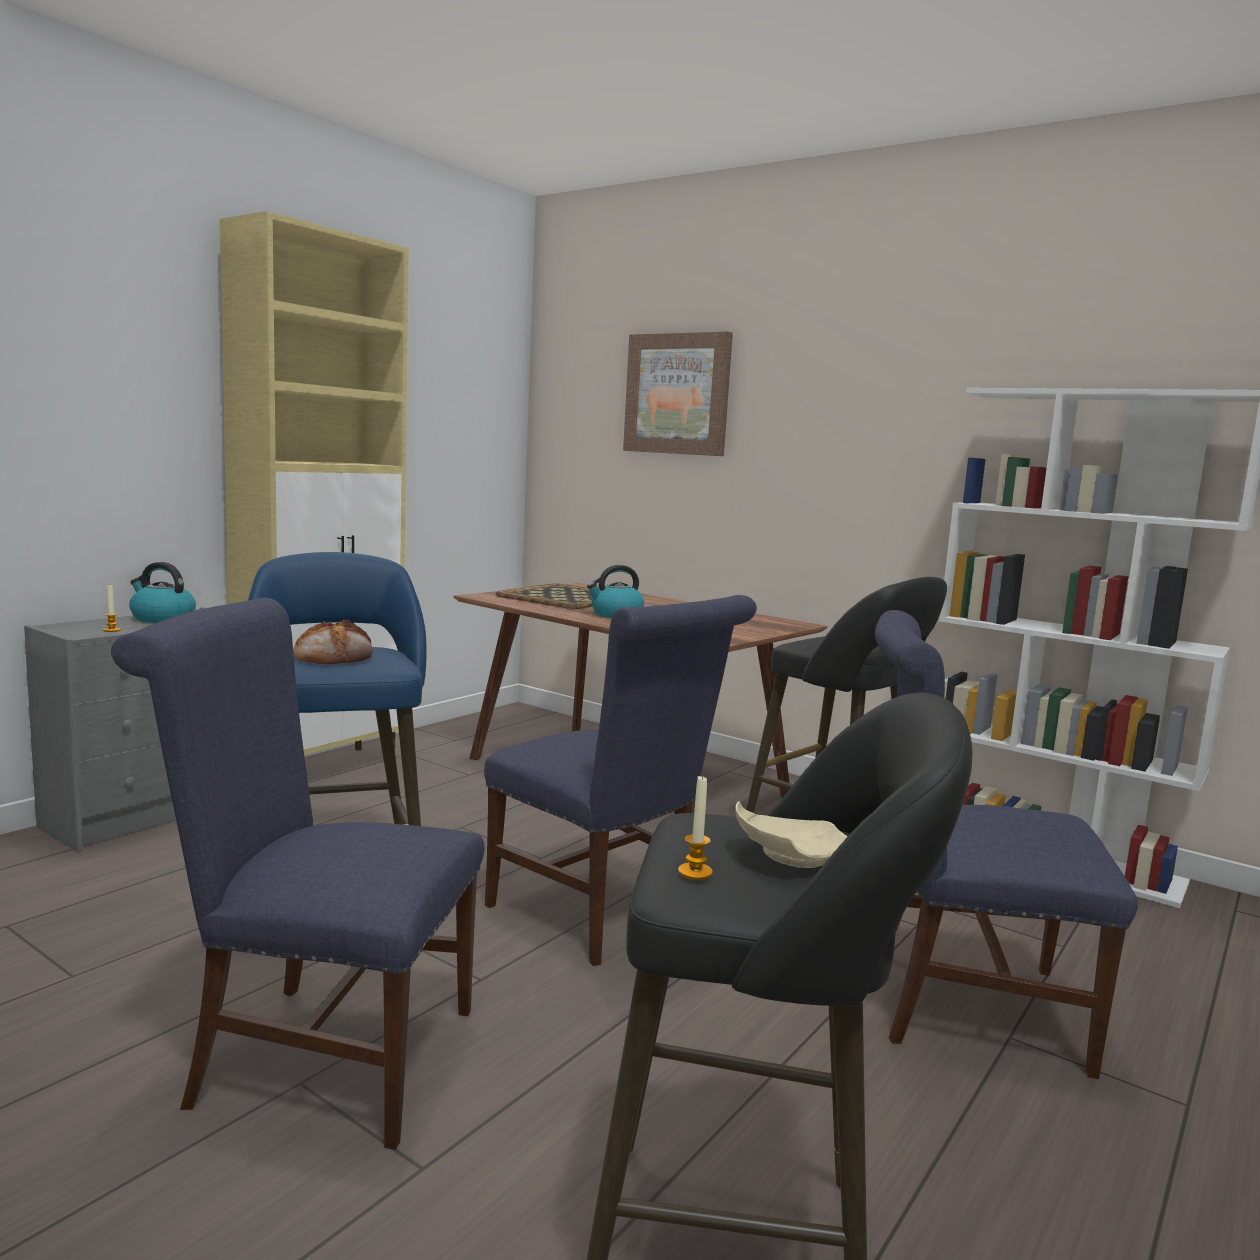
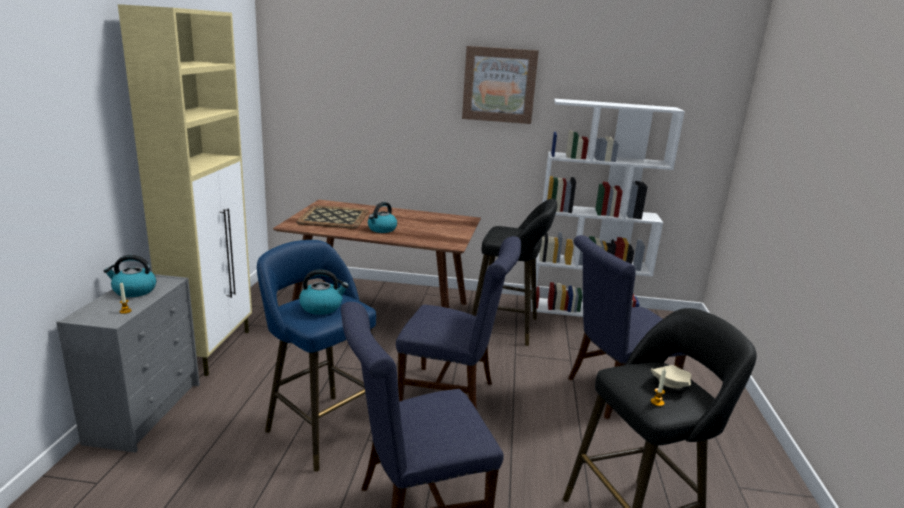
camera: 30 degrees left, 10 degrees up
(334, 655) = (322, 307): bread -> kettle
(678, 394) = (373, 87): picture -> picture (499, 85)

